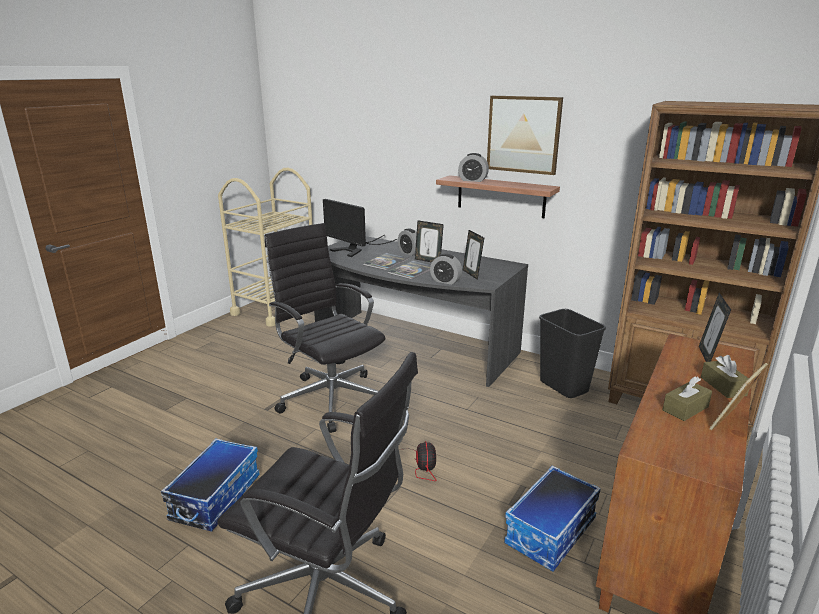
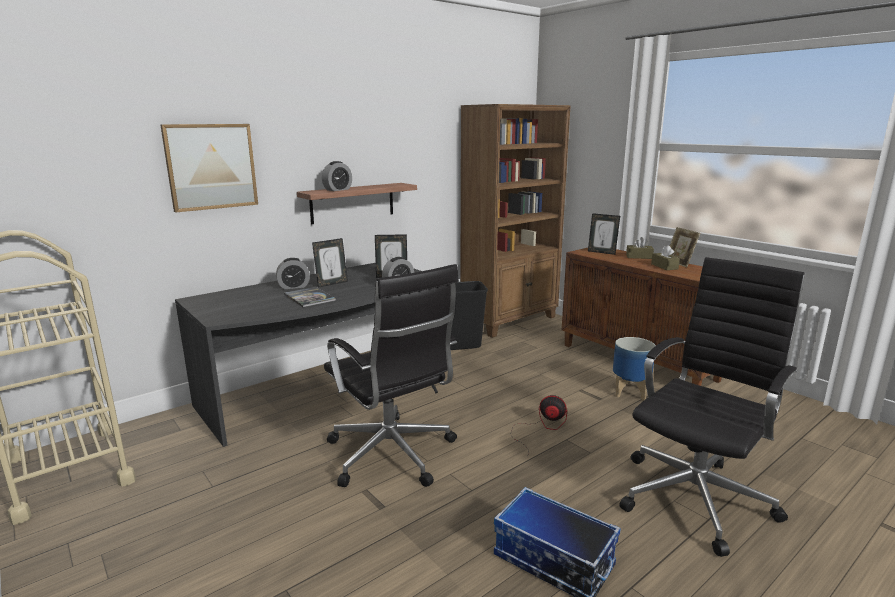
camera: 70 degrees left, 5 degrees down
(331, 398) = (392, 455): black office chair -> black office chair turned 105 degrees counterclockwise
(355, 249) = (238, 305): monitor -> none
(412, 270) = (352, 292): book -> none
(523, 134) = (366, 139): picture -> picture (211, 166)
(551, 532) = (630, 392): storage box -> planter

